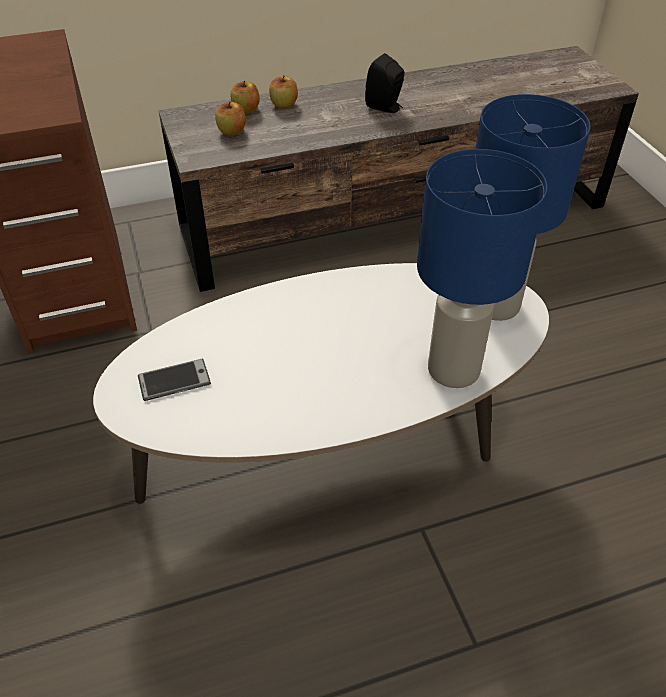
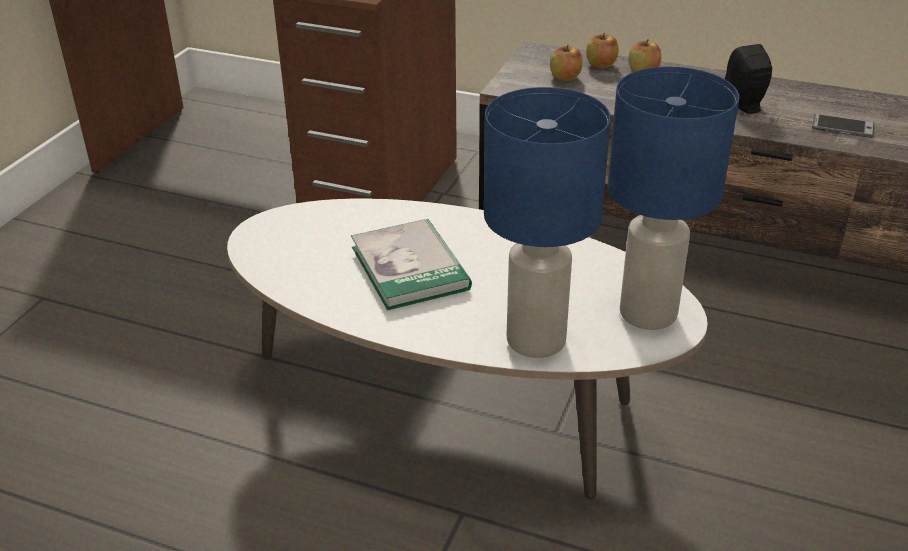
camera: 40 degrees right, 10 degrees down
(174, 380) = (306, 238): phone -> phone (842, 127)
(294, 360) = (410, 268): none -> book

